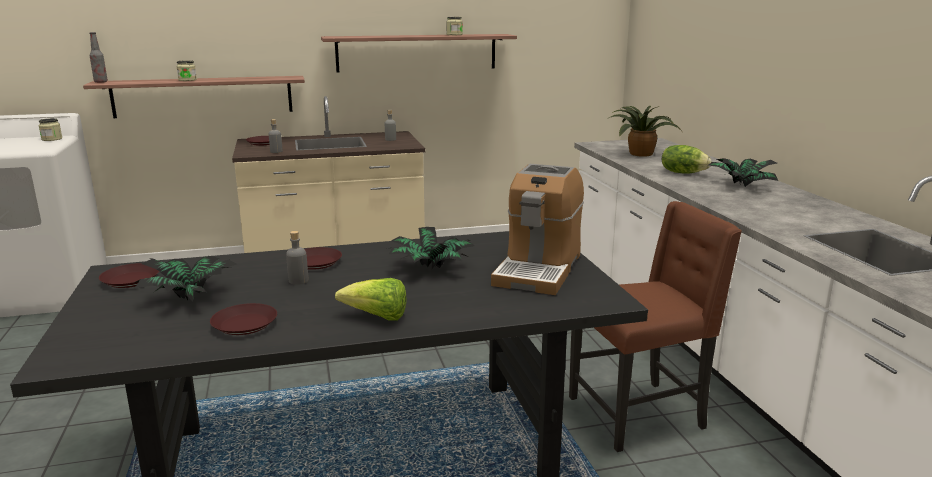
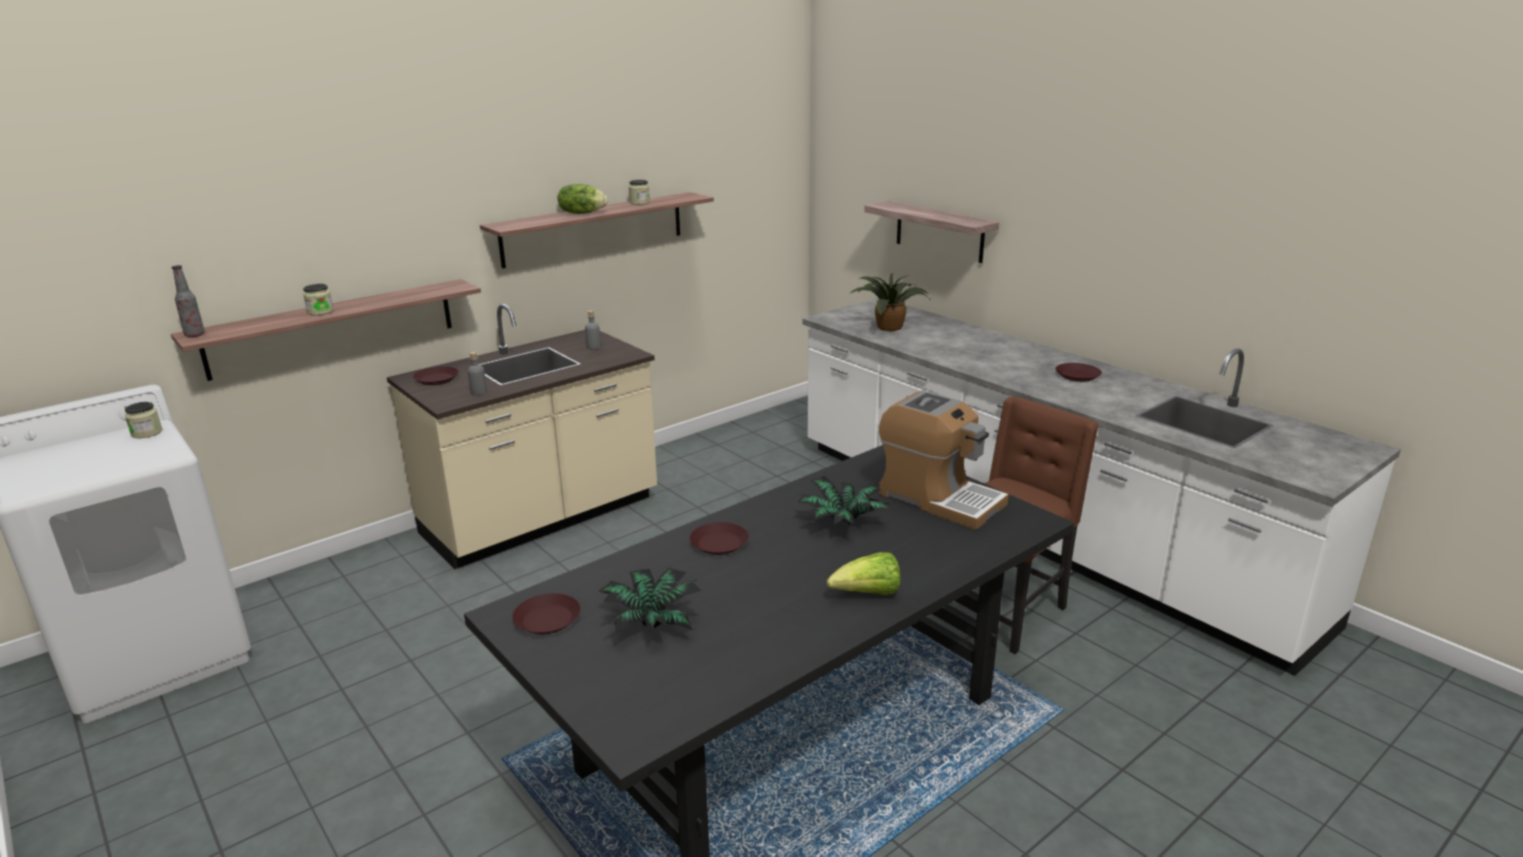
camera: 25 degrees left, 5 degrees up
(245, 324) = (755, 638): brown plate -> brown plate (1077, 376)
(298, 280) = (733, 571): grey bottle -> none
(538, 269) = (939, 499): coffee machine -> coffee machine turned 45 degrees counterclockwise
(683, 173) = (958, 349): lettuce -> lettuce (582, 213)
(707, 74) = (939, 231): none -> shelf
(741, 185) = (1024, 358): potted plant -> none

